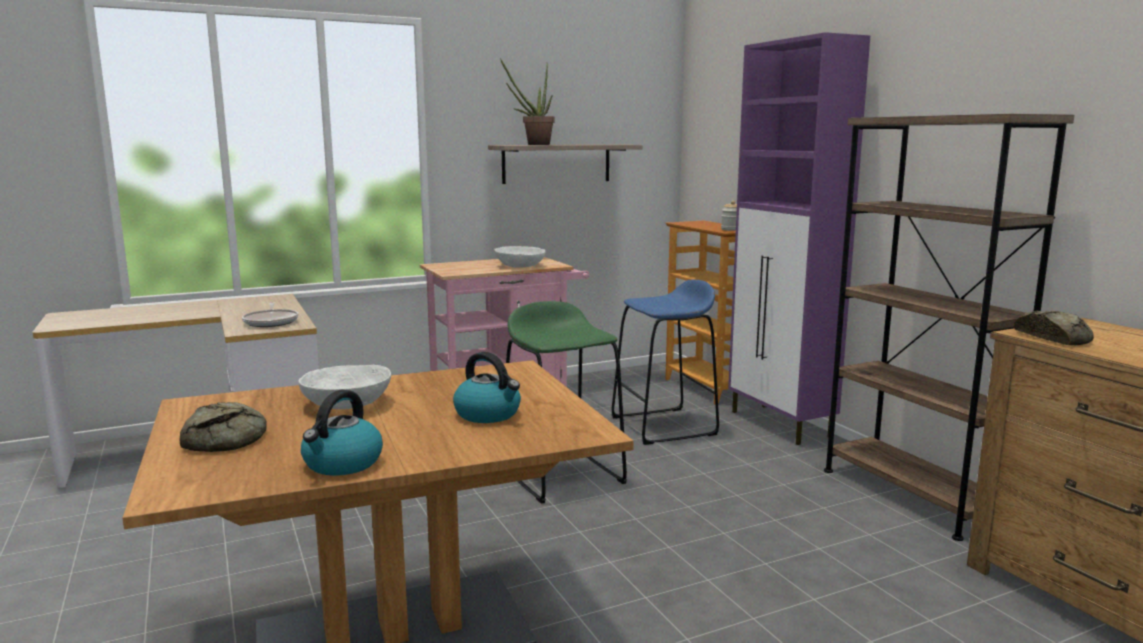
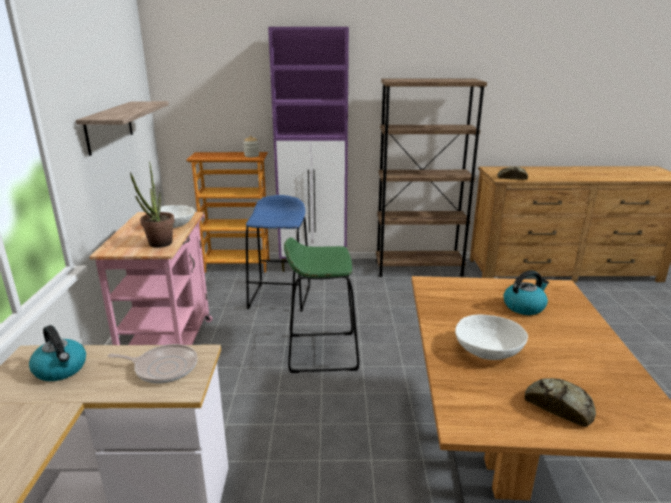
camera: 65 degrees left, 10 degrees up
(342, 464) = (611, 363): kettle -> kettle (61, 369)
(533, 144) = (120, 114): potted plant -> potted plant (158, 245)

